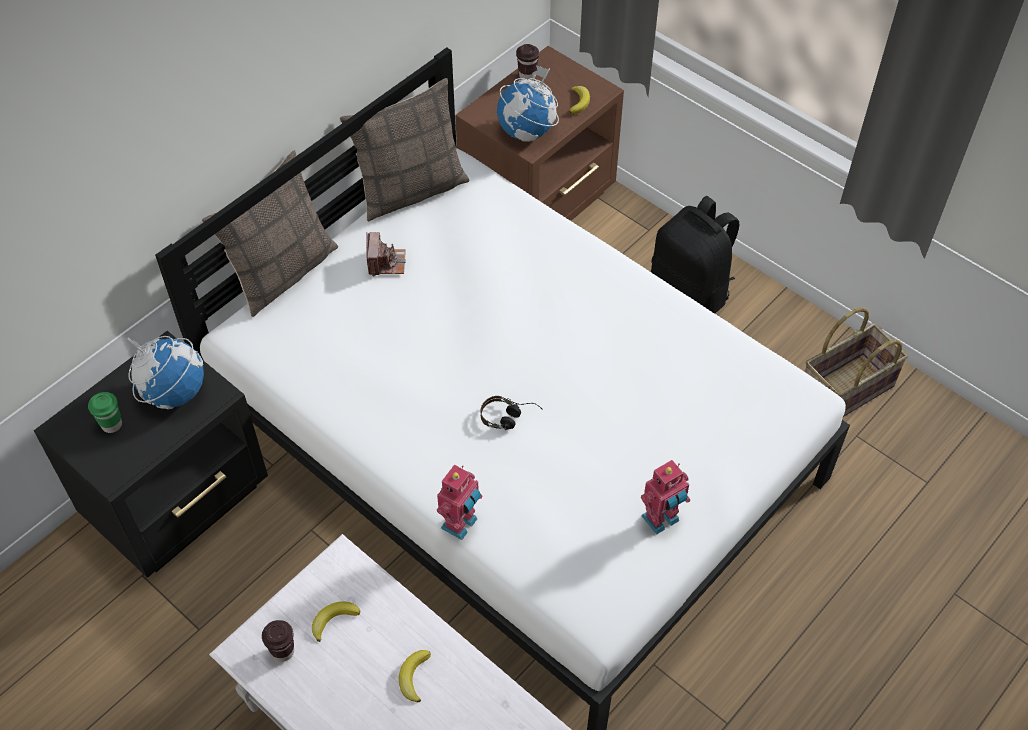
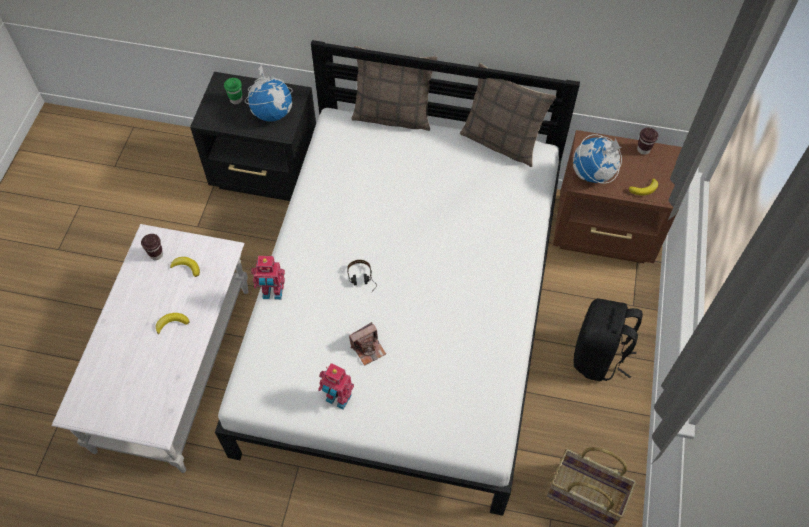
camera: 60 degrees right, 5 degrees up
(386, 262) = (435, 159): camera -> camera (368, 348)

